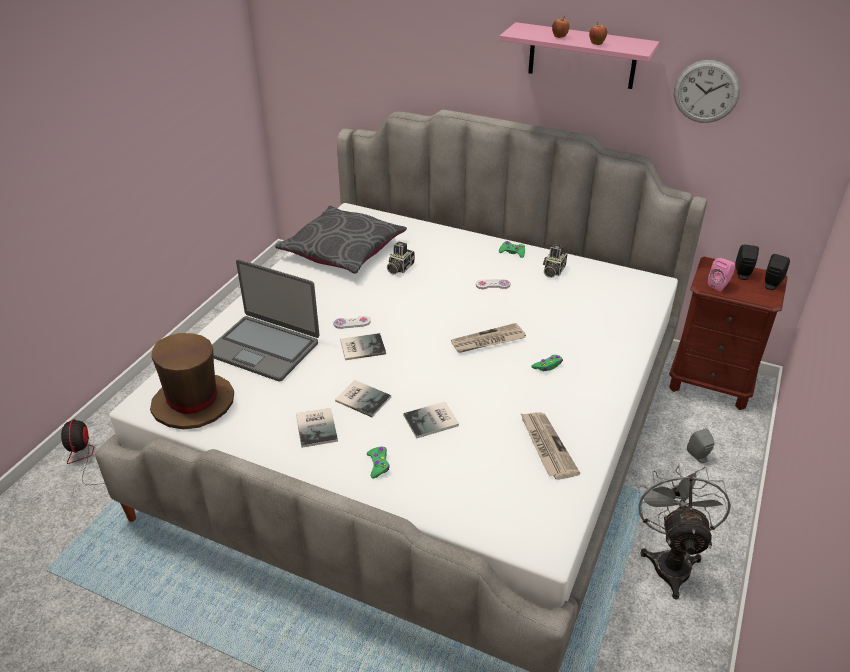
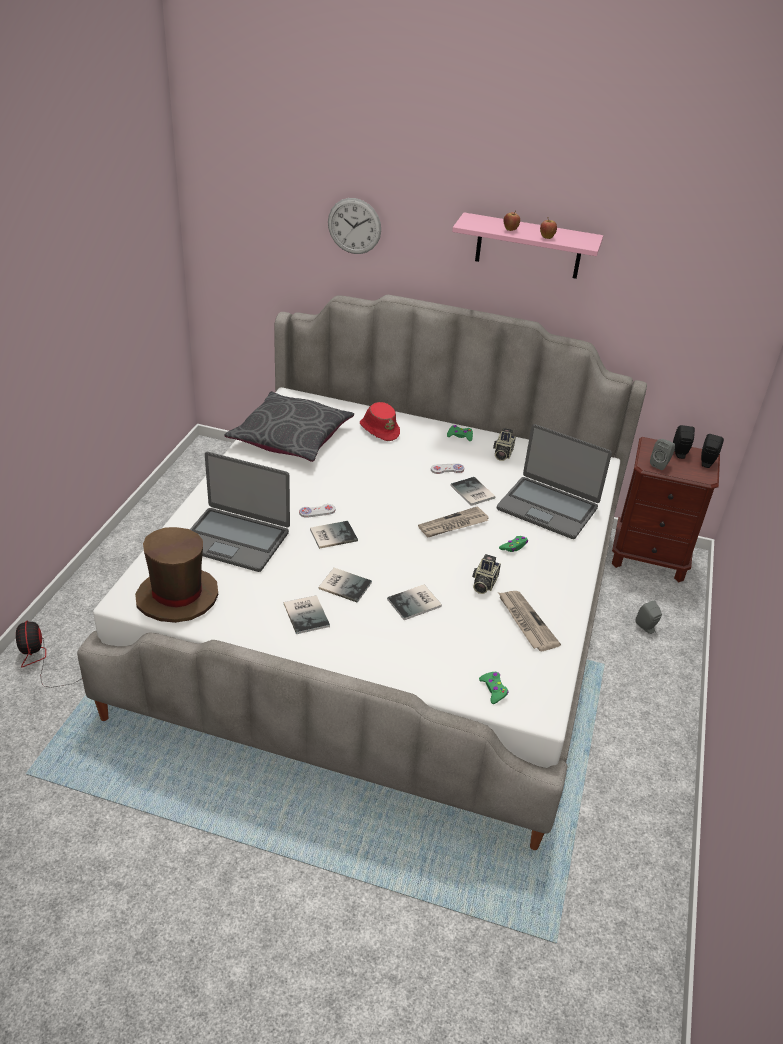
camera: 10 degrees left, 0 degrees up
(378, 464) = (373, 646): green game controller -> green game controller (493, 690)
(399, 268) = (352, 454): camera -> camera (483, 583)
(432, 244) = (379, 429): none -> red hat
(514, 309) = (472, 493): none -> book
(591, 327) = (548, 508): none -> laptop
(670, 560) = (633, 724): grey fan -> none
(706, 91) = (646, 282): wall clock -> wall clock (354, 226)
(719, 285) = (660, 464): pink speaker -> grey speaker

